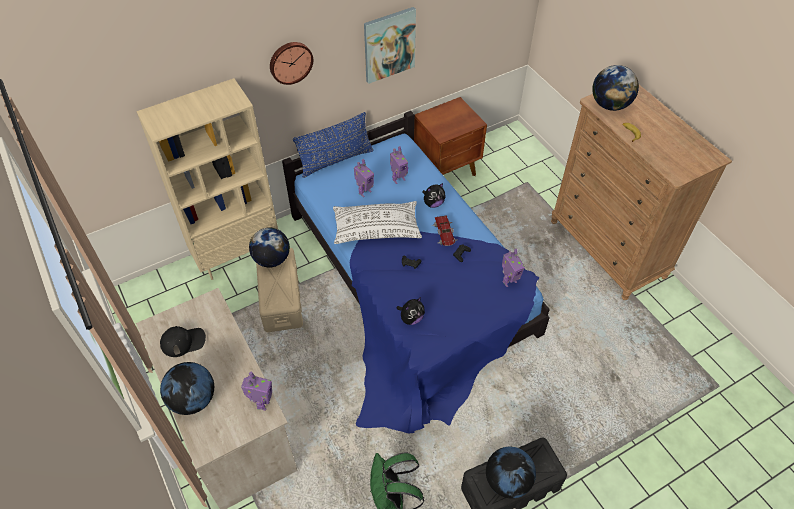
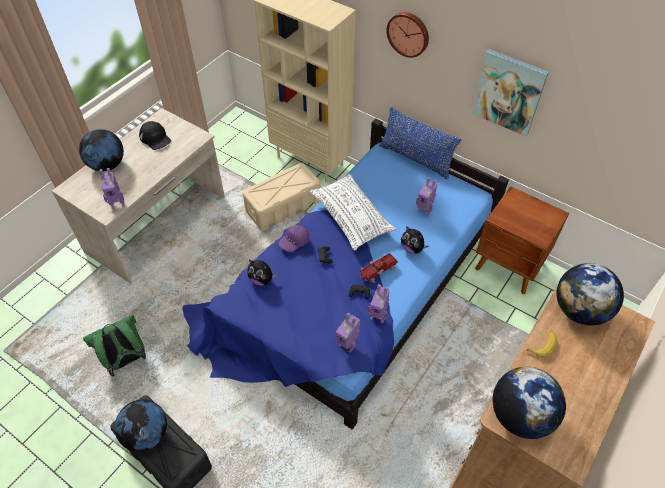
camera: 65 degrees right, 0 degrees up
(272, 259) = (299, 174): globe -> globe (520, 415)
(364, 192) = (391, 192): toy robot -> toy robot (378, 317)
(382, 279) = (294, 242): none -> purple cap

